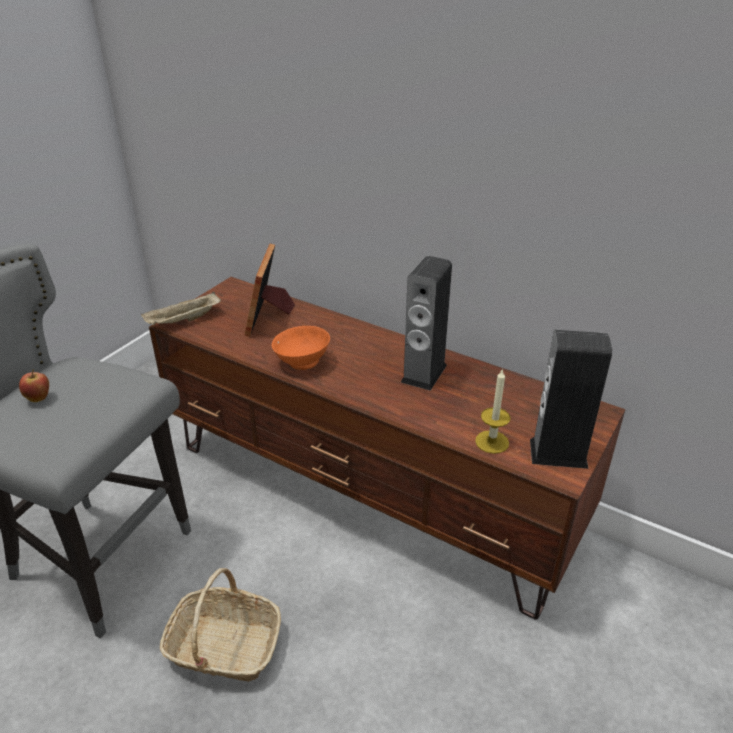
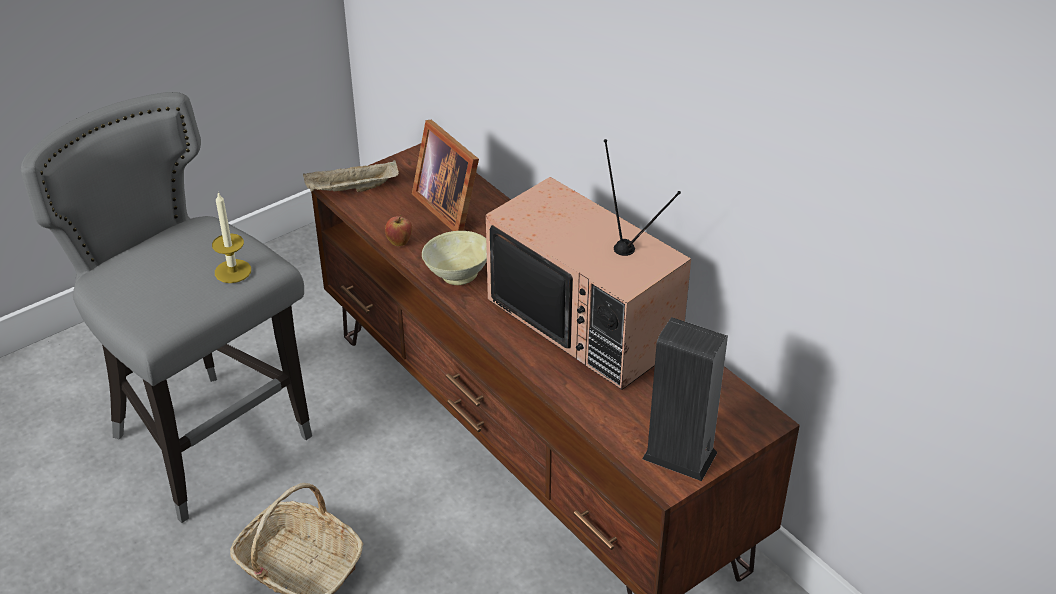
camera: 20 degrees right, 5 degrees up
(39, 398) = (159, 259): apple -> apple (399, 243)
(269, 317) = (449, 206): picture frame -> picture frame turned 60 degrees counterclockwise
(302, 362) = (457, 274): orange bowl -> beige bowl
(424, 373) = (588, 322): speaker -> television
(492, 442) = (613, 423): candle -> candle (233, 271)

